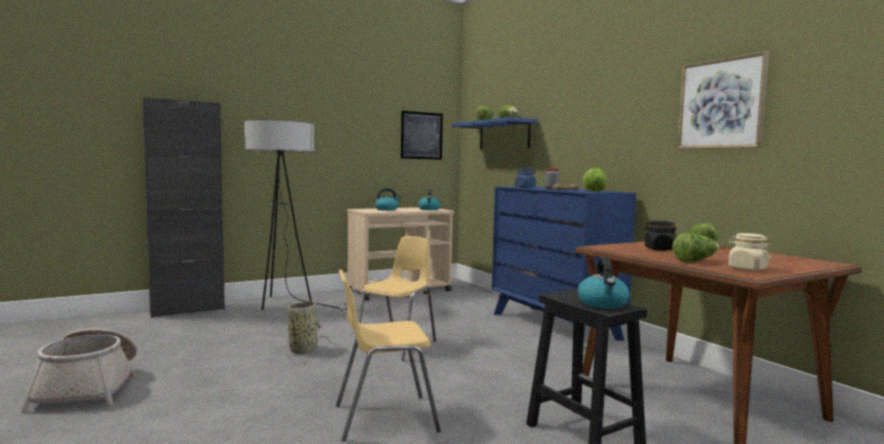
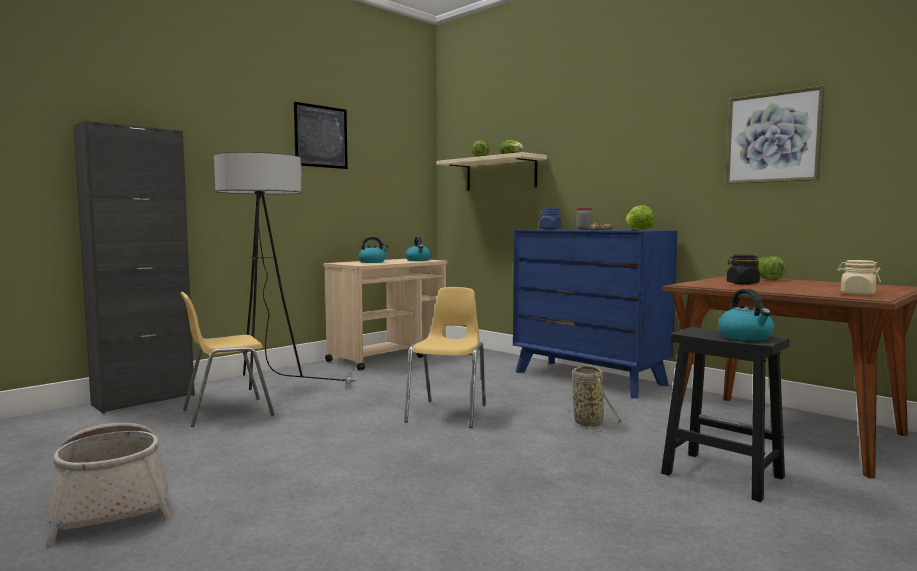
camera: 15 degrees left, 0 degrees up
(304, 349) = (346, 429): basket -> basket (587, 422)
(384, 418) = (514, 487): yellow chair -> yellow chair (226, 412)
(421, 135) = (398, 175): picture -> picture (321, 136)
(504, 135) = (500, 174): blue shelf -> beige shelf
(695, 261) = (800, 290): lettuce -> none

